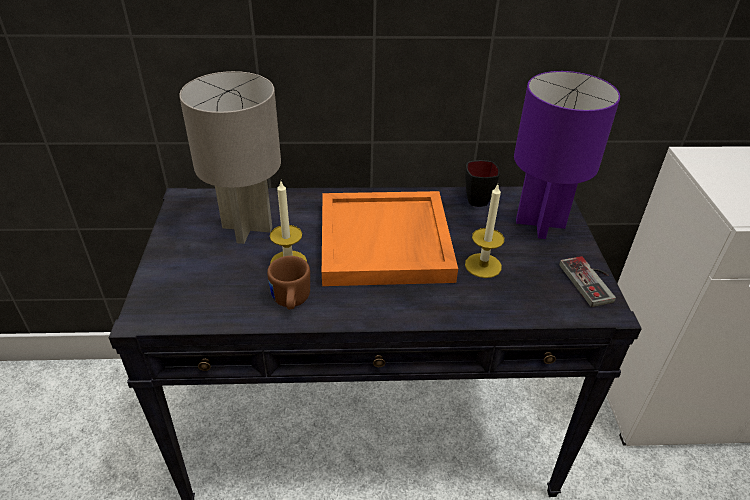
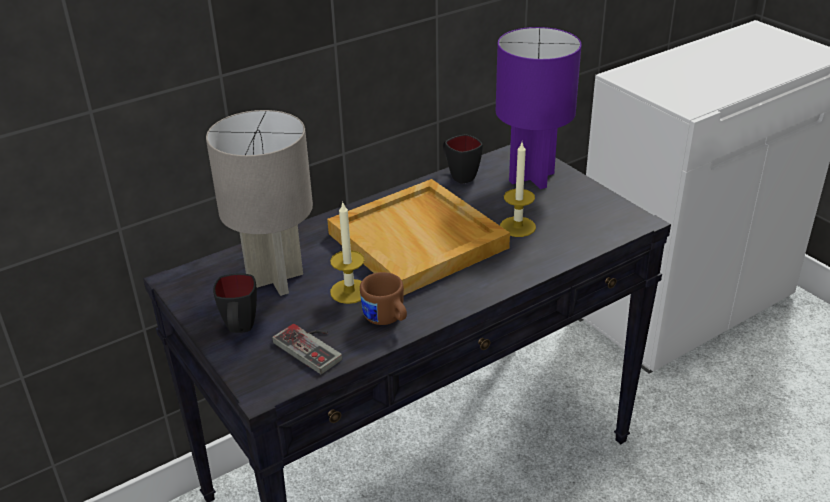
camera: 30 degrees left, 5 degrees down
(181, 258) = (240, 330): none -> black mug
(386, 242) = (419, 241): orange tray -> beige tray
(592, 281) = (610, 205): game controller -> game controller (313, 346)

